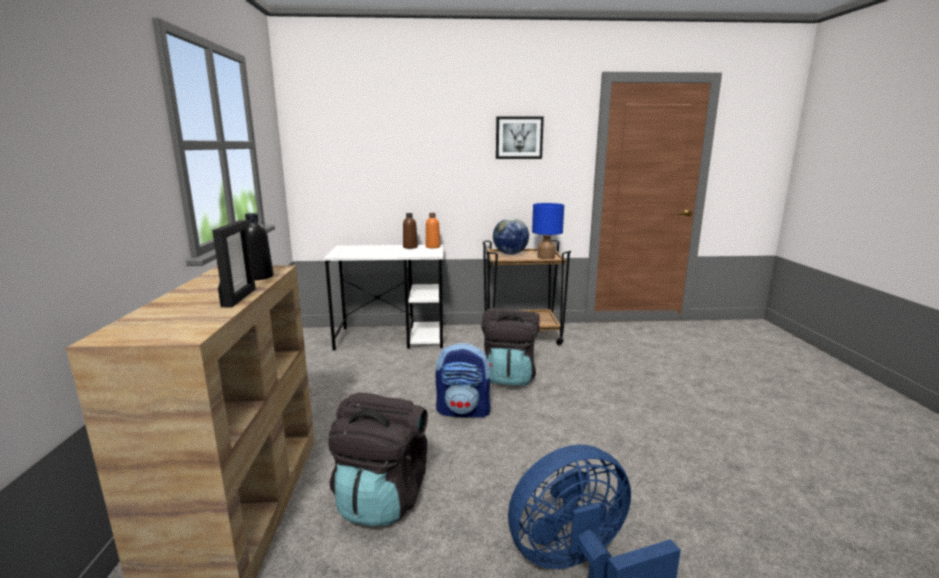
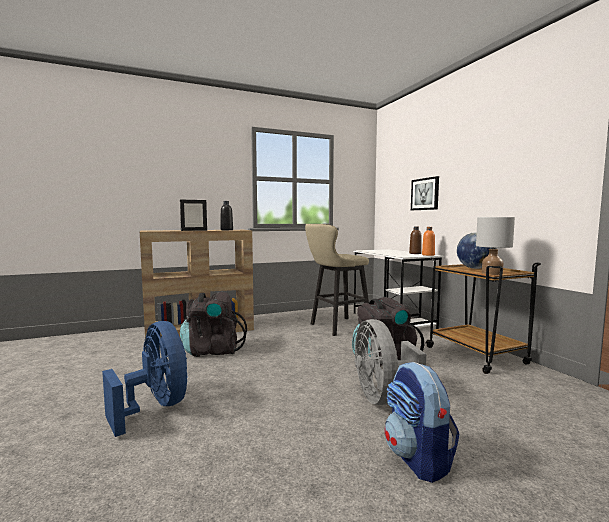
camera: 70 degrees right, 10 degrees down
(377, 376) = (334, 327): none -> beige stool
(464, 411) = (313, 354): backpack -> backpack (418, 459)
(519, 138) = (511, 154): picture -> picture (425, 194)
(545, 257) = (492, 273): blue table lamp -> grey table lamp
(591, 399) = (382, 397): none -> grey fan

